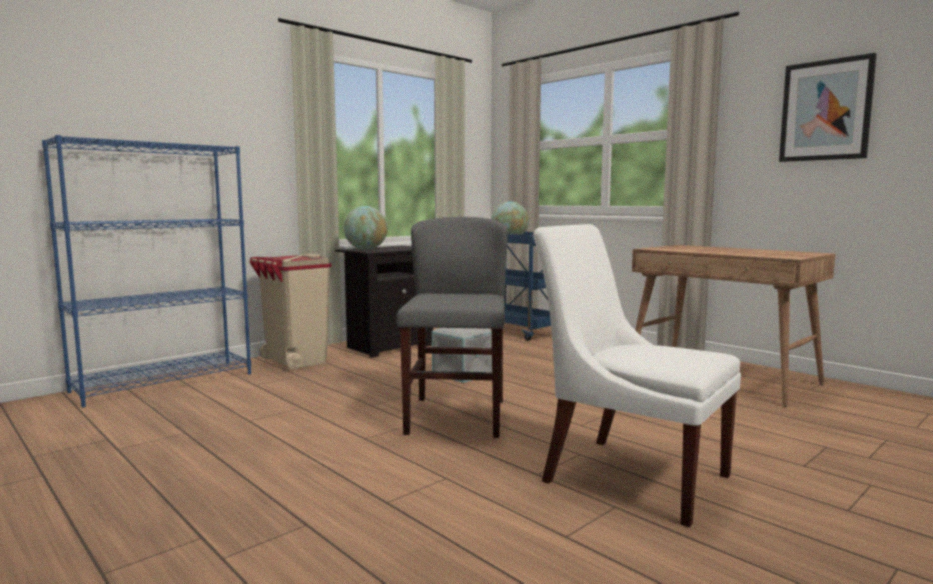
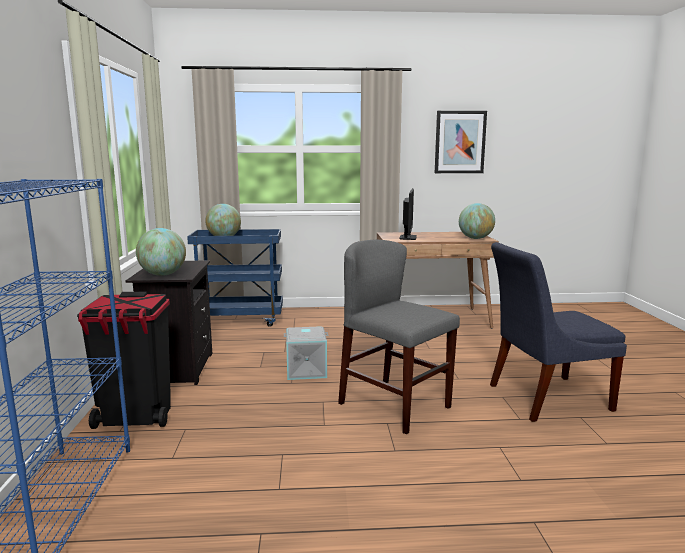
camera: 50 degrees left, 5 degrees up
(295, 361) = (136, 418): beige trash can -> black trash can
(628, 475) = (544, 397): white chair -> blue chair
(685, 249) = (408, 237): none -> monitor
(778, 255) = (475, 238): none -> globe

